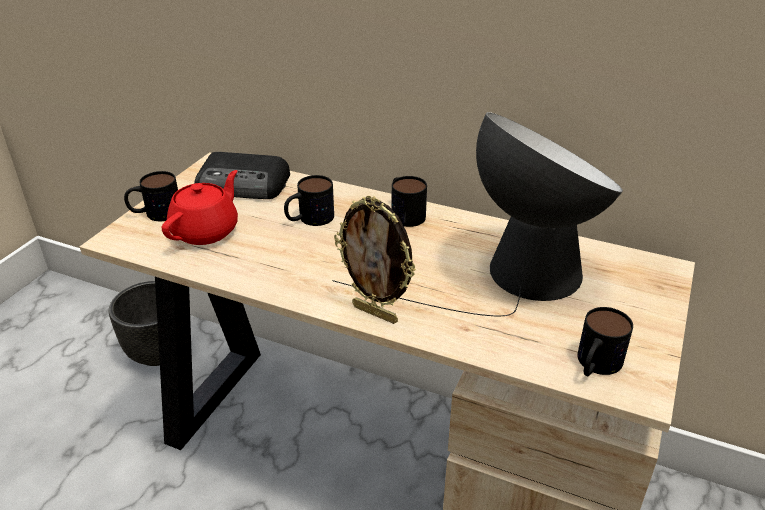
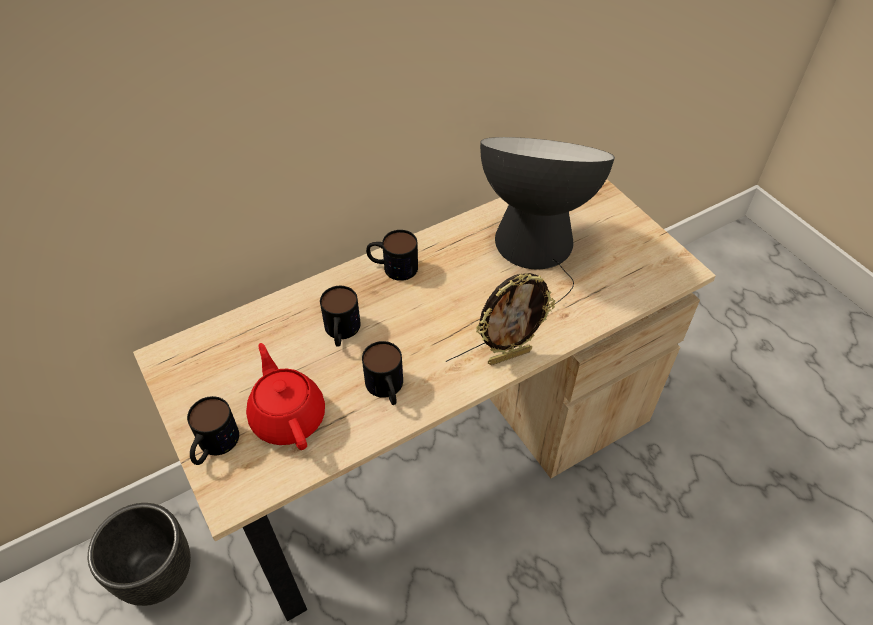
camera: 55 degrees left, 15 degrees up
(244, 184) = (232, 351): radio -> none
(595, 365) = (647, 274): mug -> mug (387, 389)

